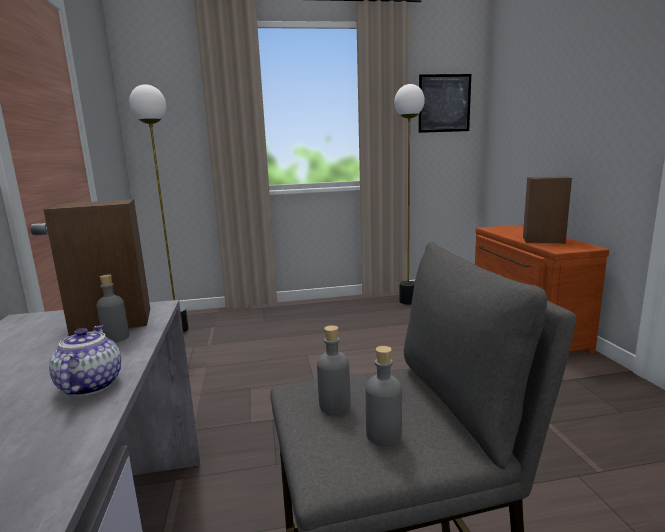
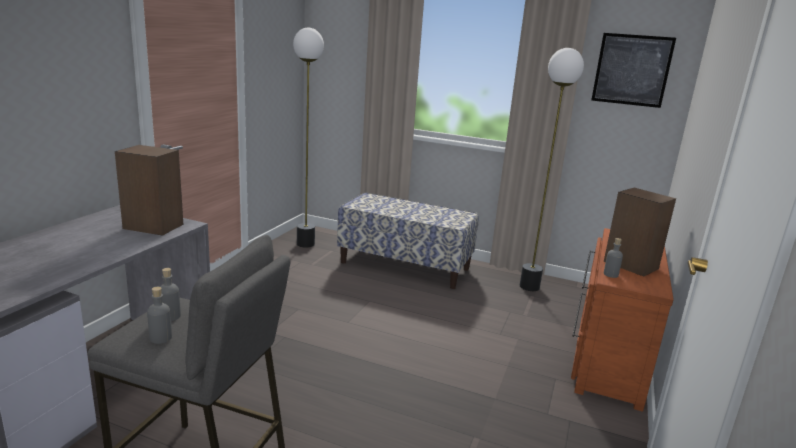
camera: 30 degrees right, 5 degrees up
(90, 385) = (89, 259): teapot -> none
(116, 338) = (138, 238): grey bottle -> grey bottle (610, 274)
(296, 317) = (405, 266): none -> bench

